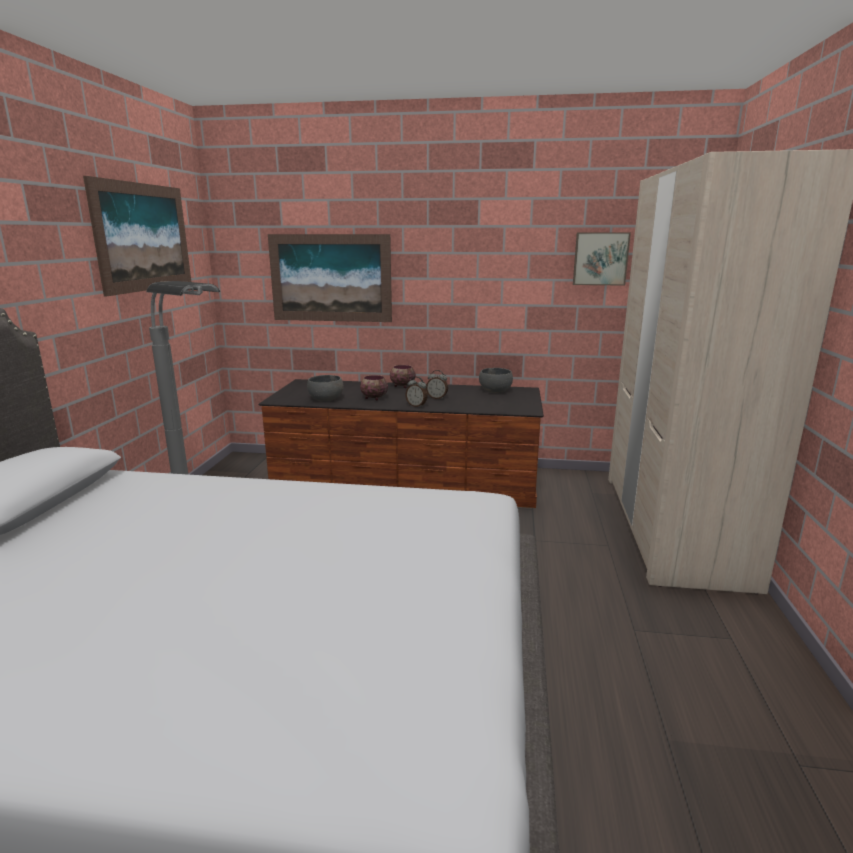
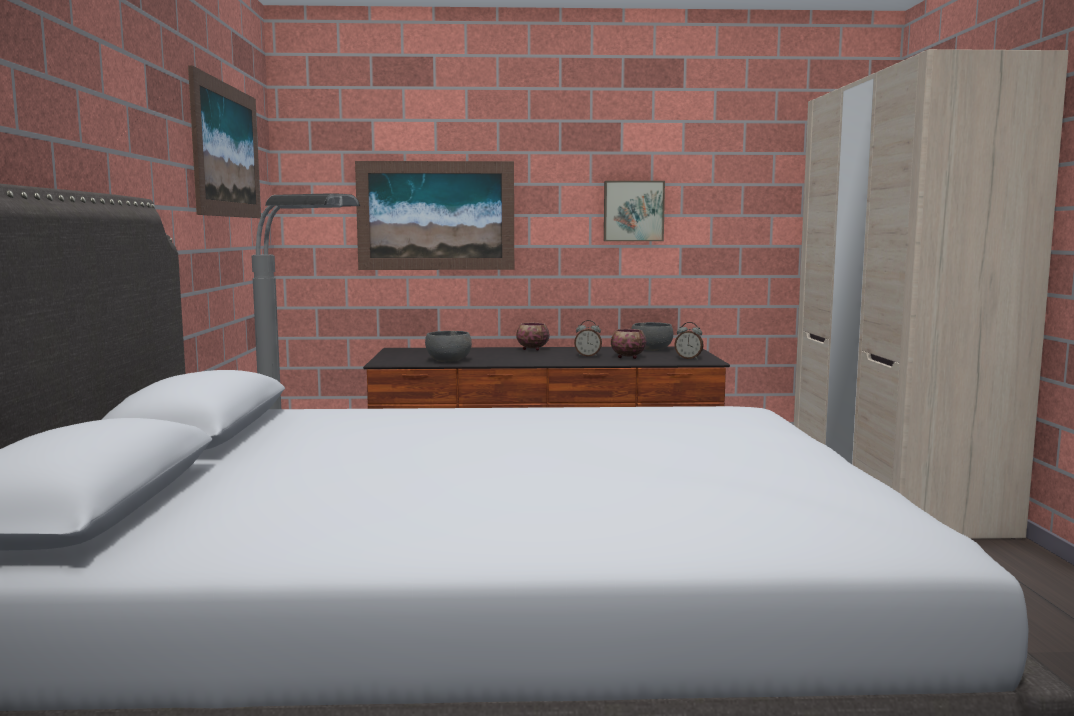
camera: 10 degrees left, 10 degrees down
(373, 398) = (508, 358): bowl -> bowl (627, 357)
(416, 406) = (571, 362): alarm clock -> alarm clock (688, 358)
(600, 258) = (764, 190): picture -> picture (633, 211)

